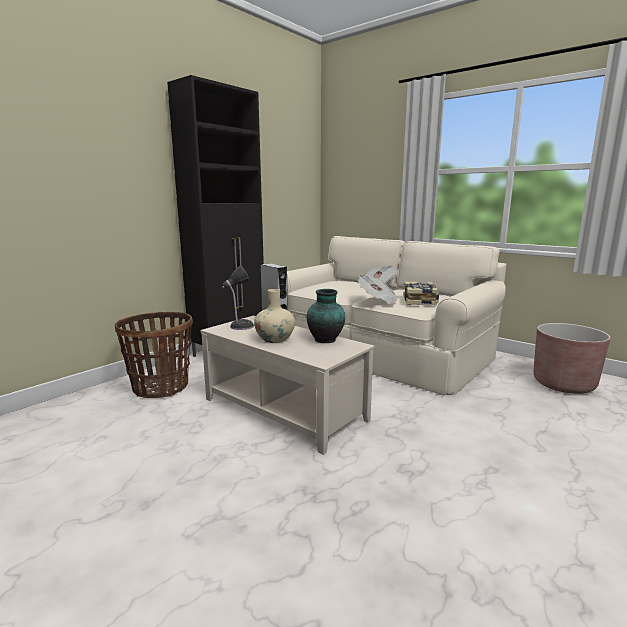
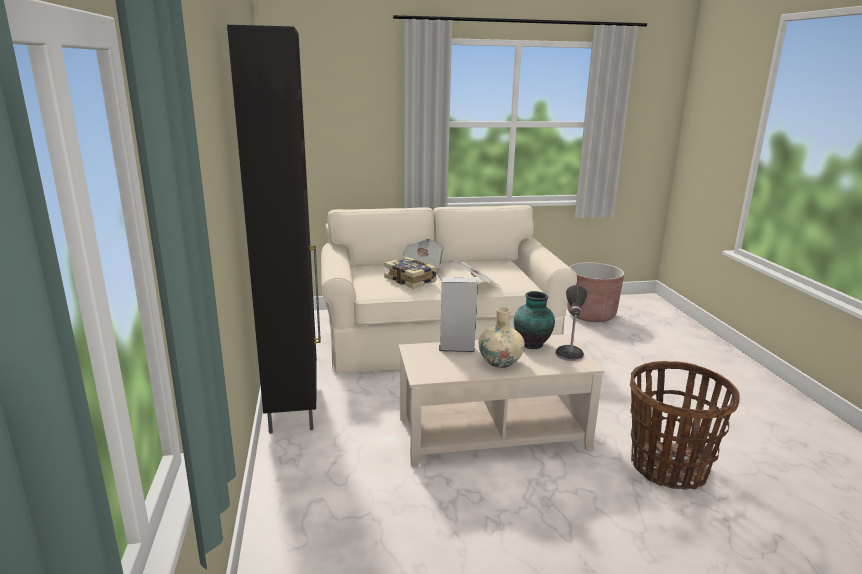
camera: 50 degrees left, 5 degrees up
(161, 387) = (334, 486): basket -> basket (668, 468)
(240, 326) = (432, 362): table lamp -> table lamp (569, 355)
(420, 301) = (504, 274): book -> book (411, 280)

